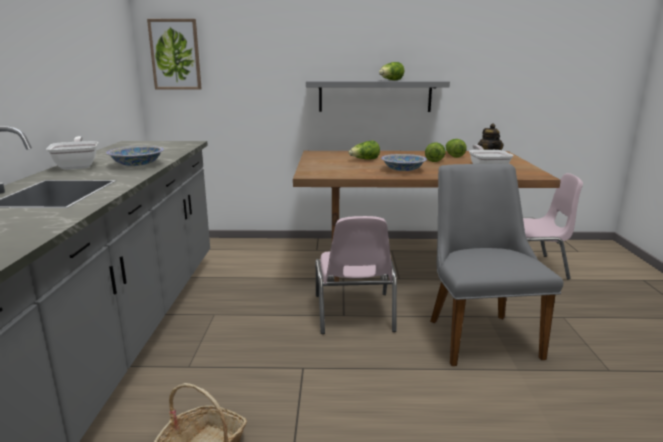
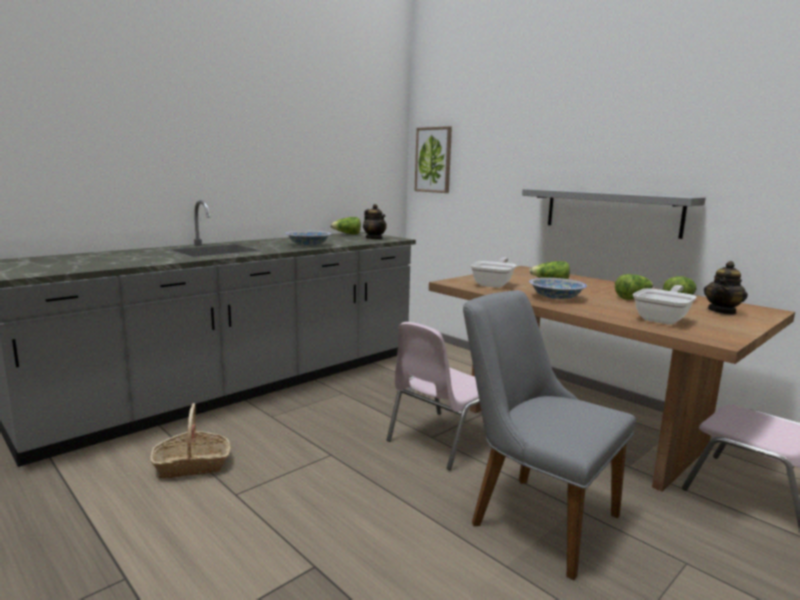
camera: 45 degrees right, 5 degrees down
(78, 166) = (279, 240): frying pan -> frying pan (494, 284)
(168, 146) = (374, 238): none -> teapot
(391, 80) = (620, 193): lettuce -> lettuce (347, 234)
(477, 333) = (532, 515): grey chair -> grey chair turned 90 degrees counterclockwise

